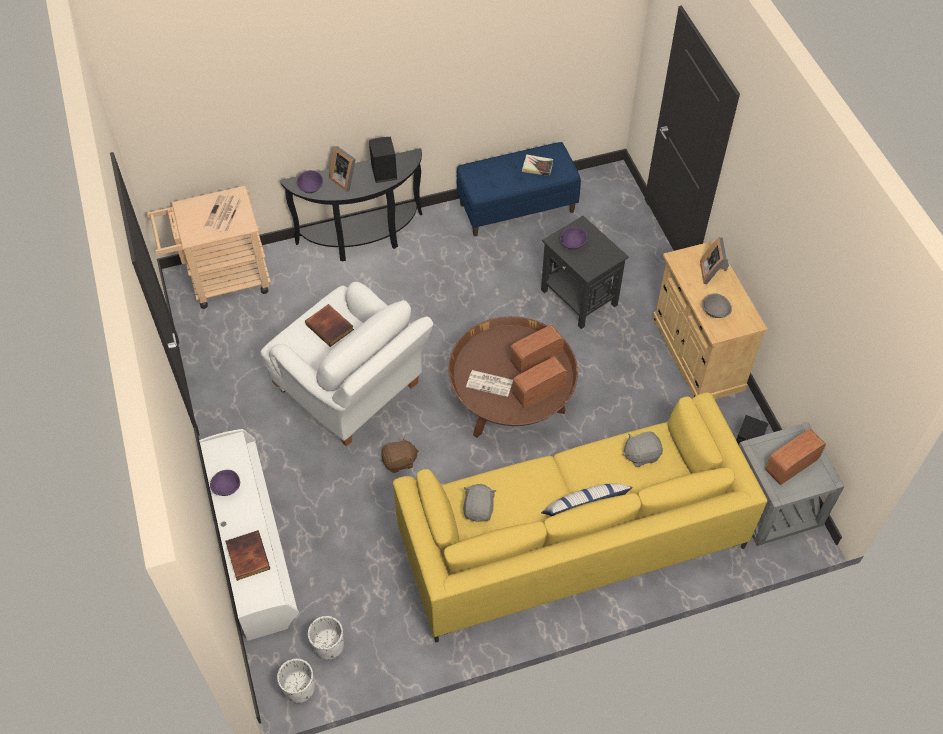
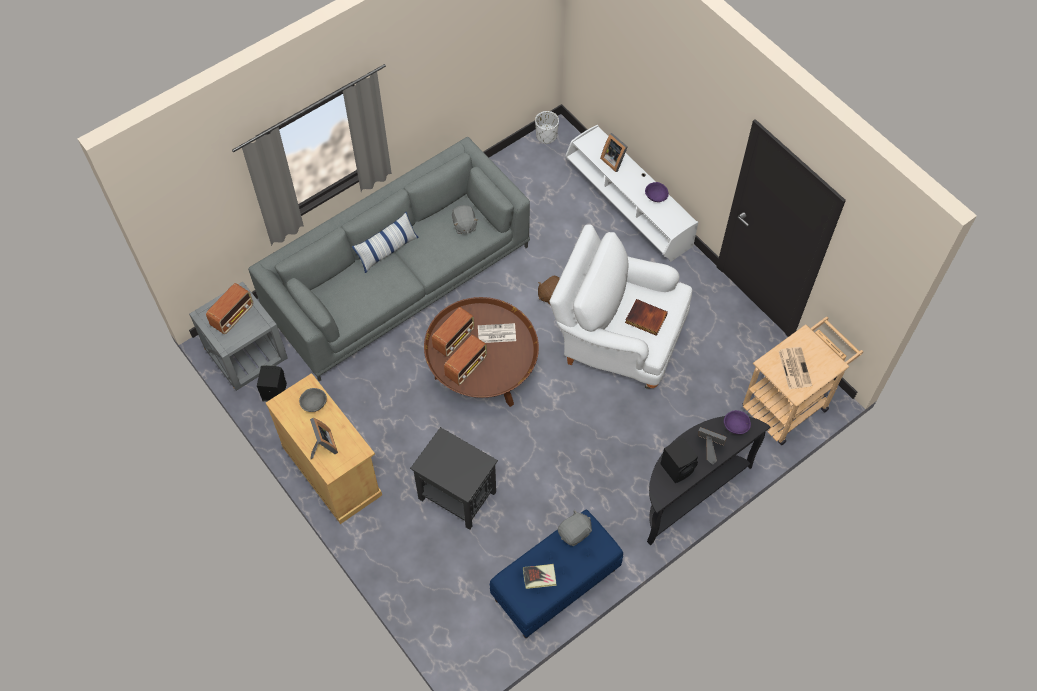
camera: 160 degrees right, 5 degrees up
(247, 556) = (614, 160): book -> picture frame
(328, 645) = (540, 163): white planter -> none
(570, 538) = (398, 279): yellow sofa -> grey sofa
(573, 244) = (466, 464): purple bowl -> none
(641, 455) = (354, 301): grey plush toy -> grey plush toy (575, 533)

